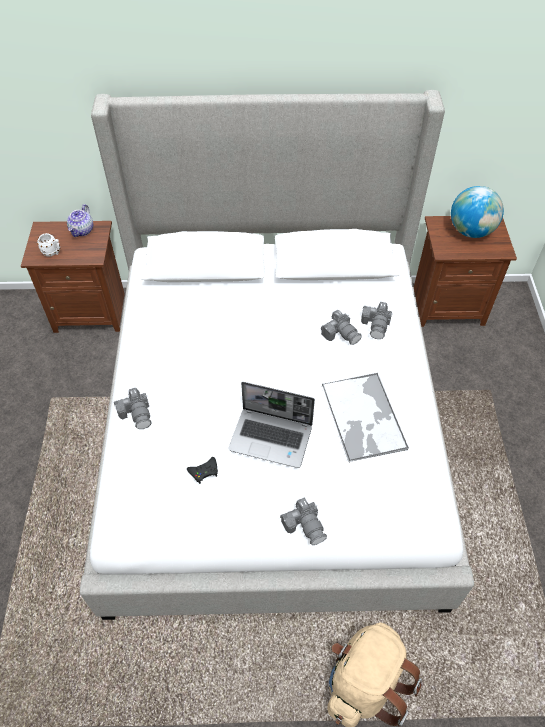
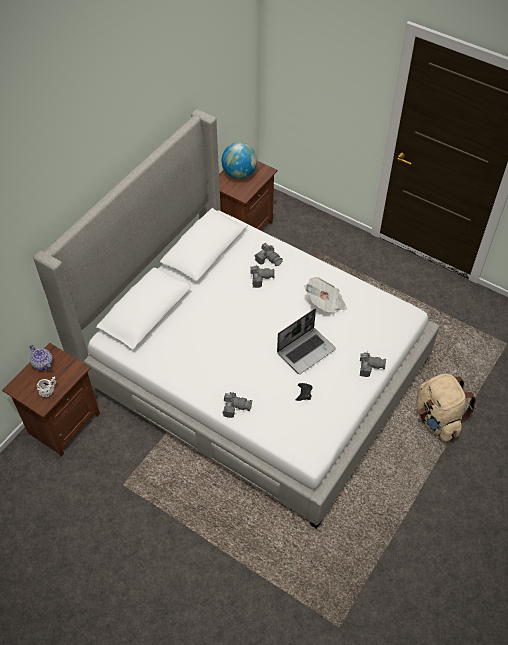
camera: 55 degrees left, 0 degrees up
(363, 418) = (325, 303): tray -> newspaper

